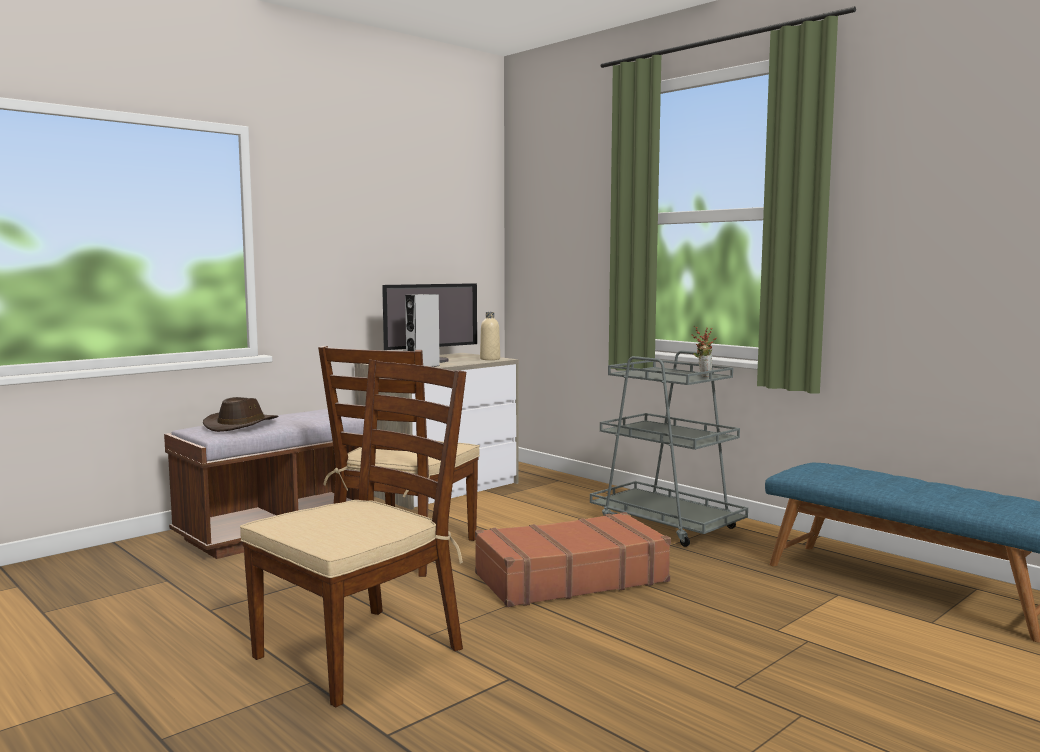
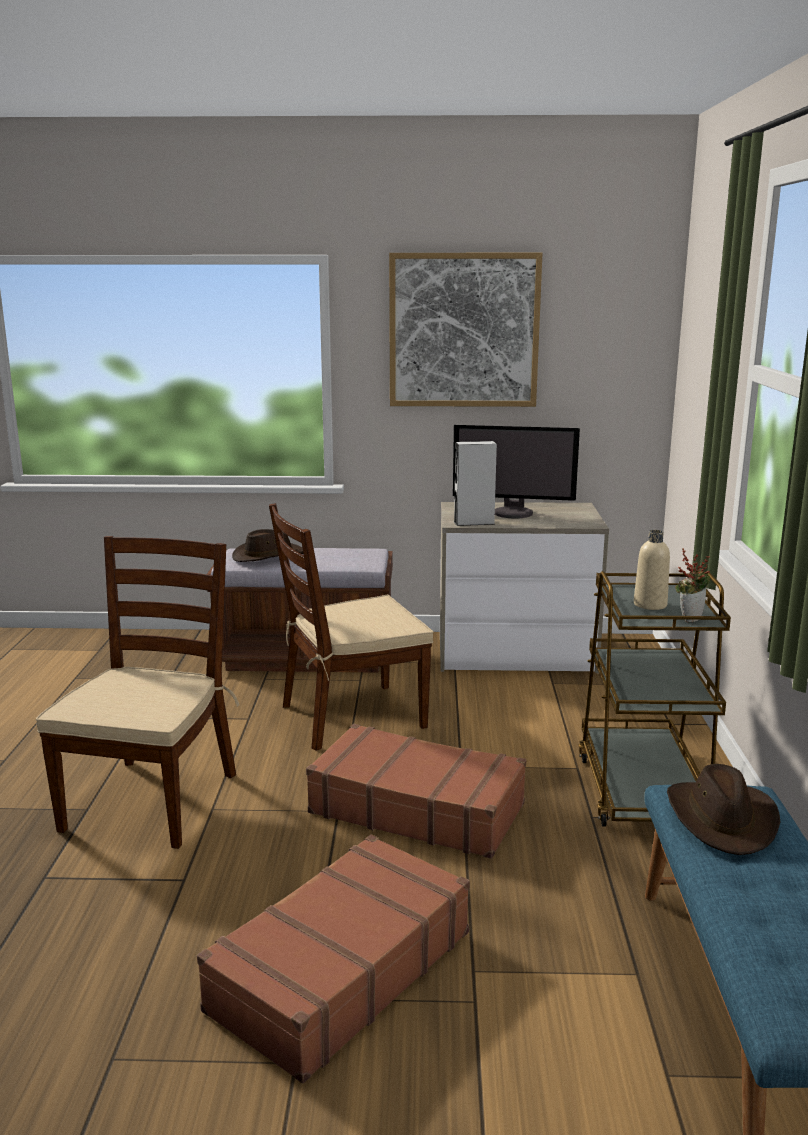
camera: 45 degrees right, 10 degrees up
(360, 652) = (151, 800): brown chair -> brown chair turned 75 degrees counterclockwise
(364, 206) = (464, 330): none -> picture
(490, 359) = (578, 522): beige bottle -> beige bottle (650, 605)
(666, 525) = (642, 790): grey cart -> brown cart
(719, 666) = (339, 971): none -> brown suitcase
(838, 473) = (722, 819): none -> brown hat

